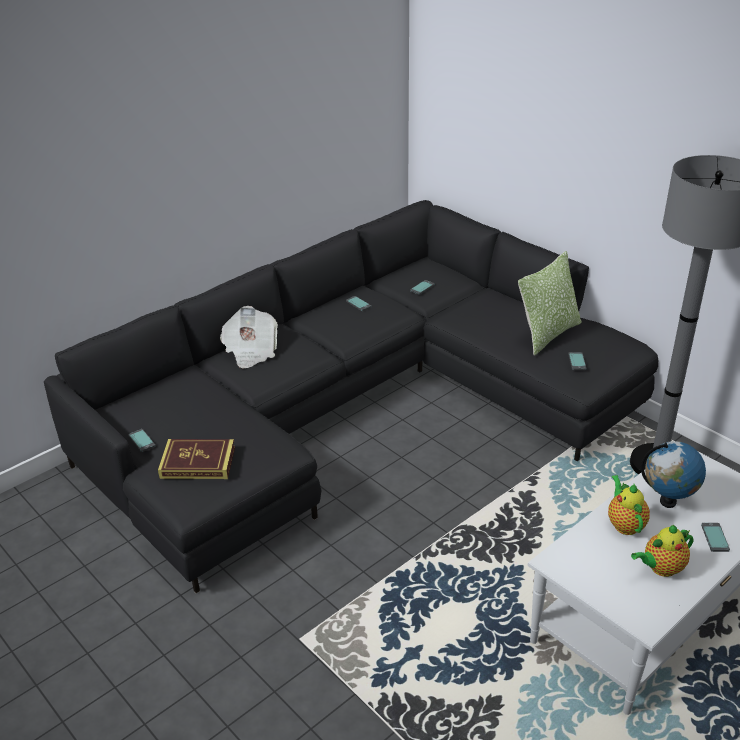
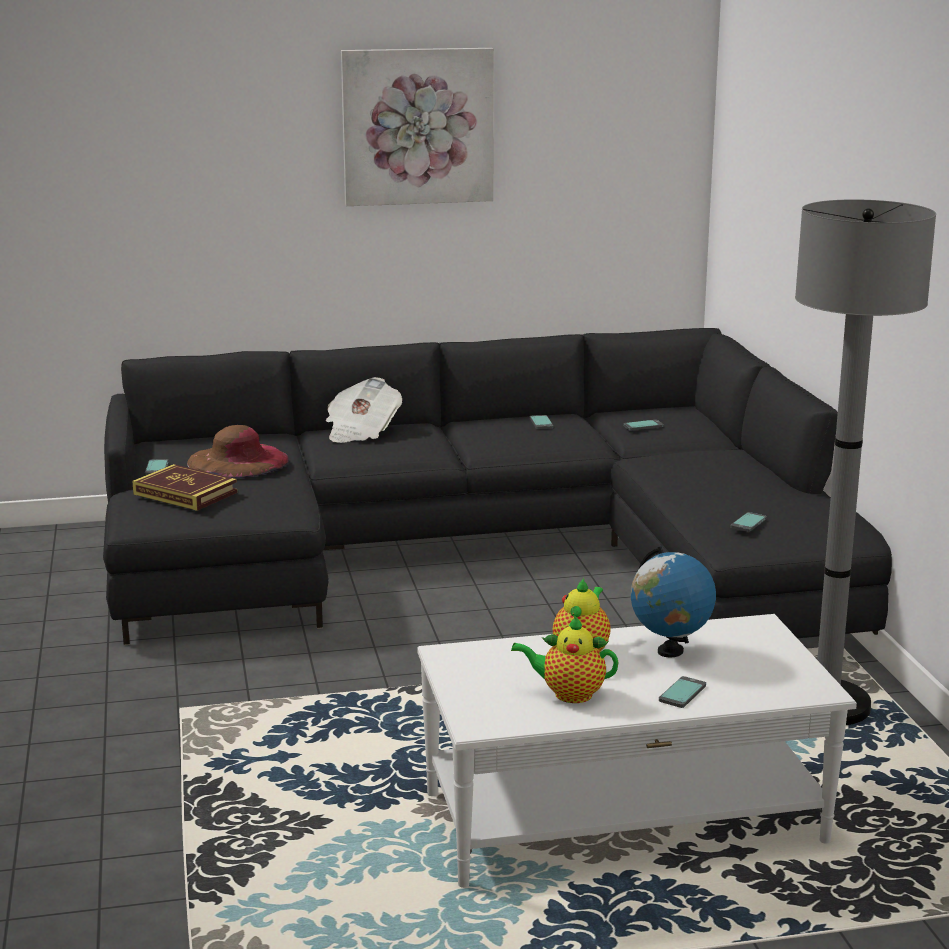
camera: 30 degrees right, 15 degrees down
(198, 413) = (238, 461): none -> brown hat
(231, 105) = (417, 126): none -> picture
(548, 334) = (748, 495): pillow -> none

